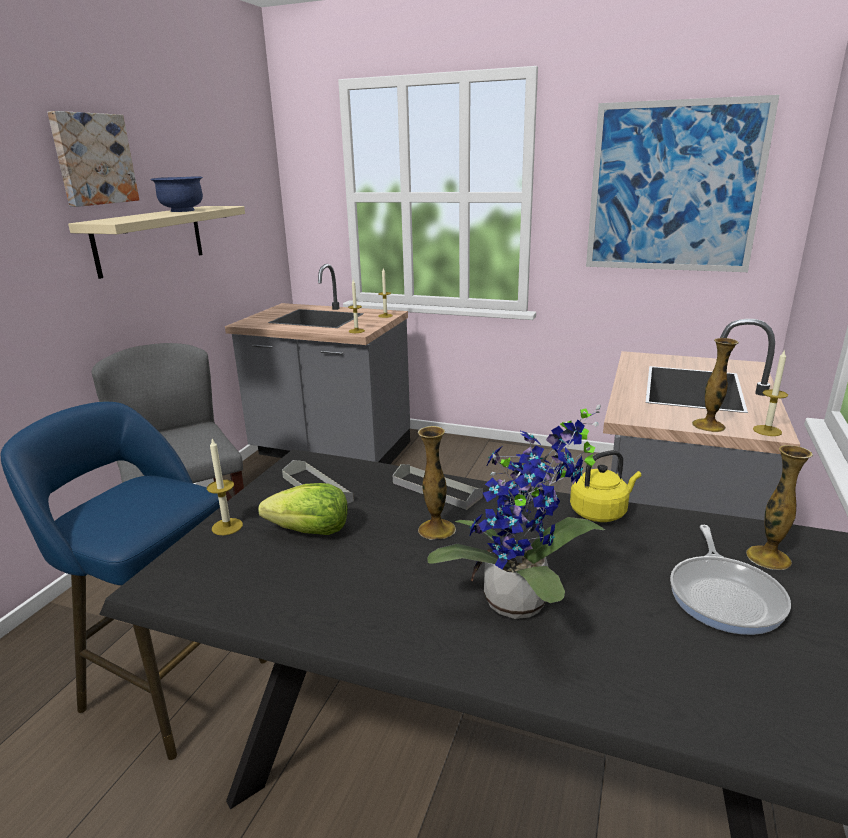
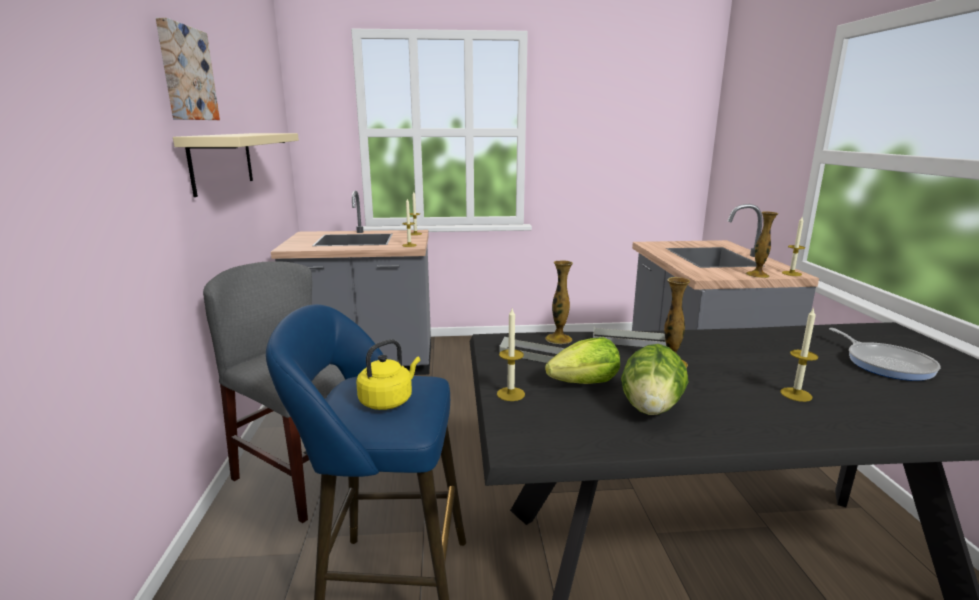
camera: 25 degrees left, 5 degrees down
(182, 211) = (253, 133): blue bowl -> none
(331, 578) = (651, 408): none -> lettuce
(521, 606) = (796, 394): potted plant -> candle
(601, 512) = (753, 335): yellow kettle -> yellow kettle (388, 400)
(673, 188) = (628, 126): picture -> none
(768, 558) = (874, 341): vase -> vase (558, 339)

